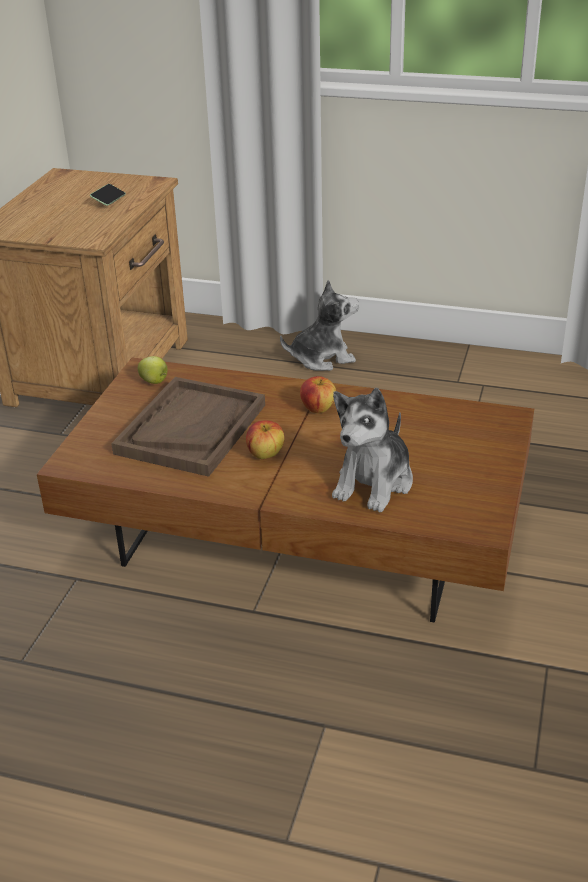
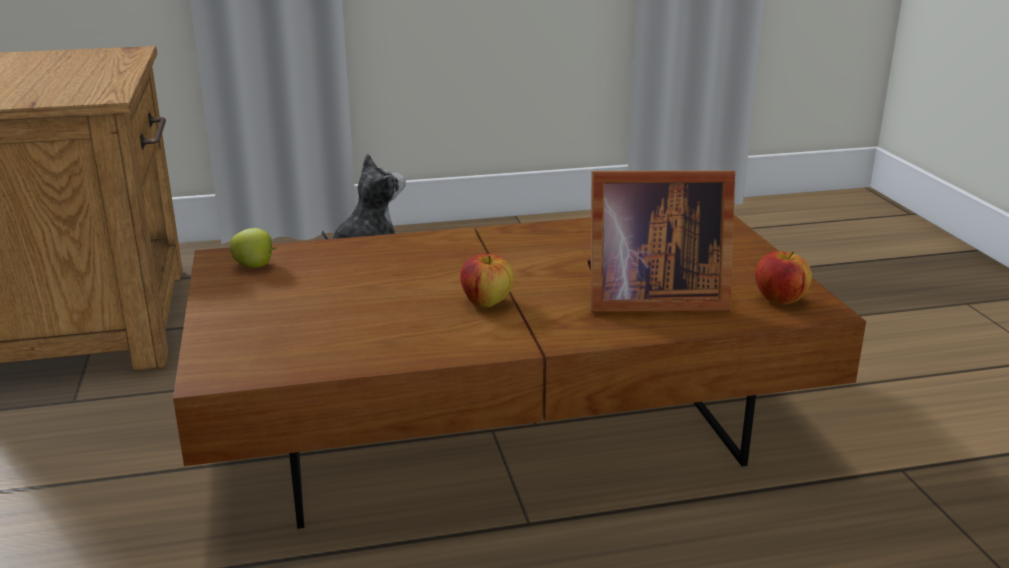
camera: 30 degrees left, 10 degrees down
(108, 200) = (82, 68): phone -> none
(191, 428) = (359, 299): brown tray -> none
(318, 408) = (498, 250): apple -> apple (780, 299)
(374, 483) = (649, 298): plush toy -> picture frame

